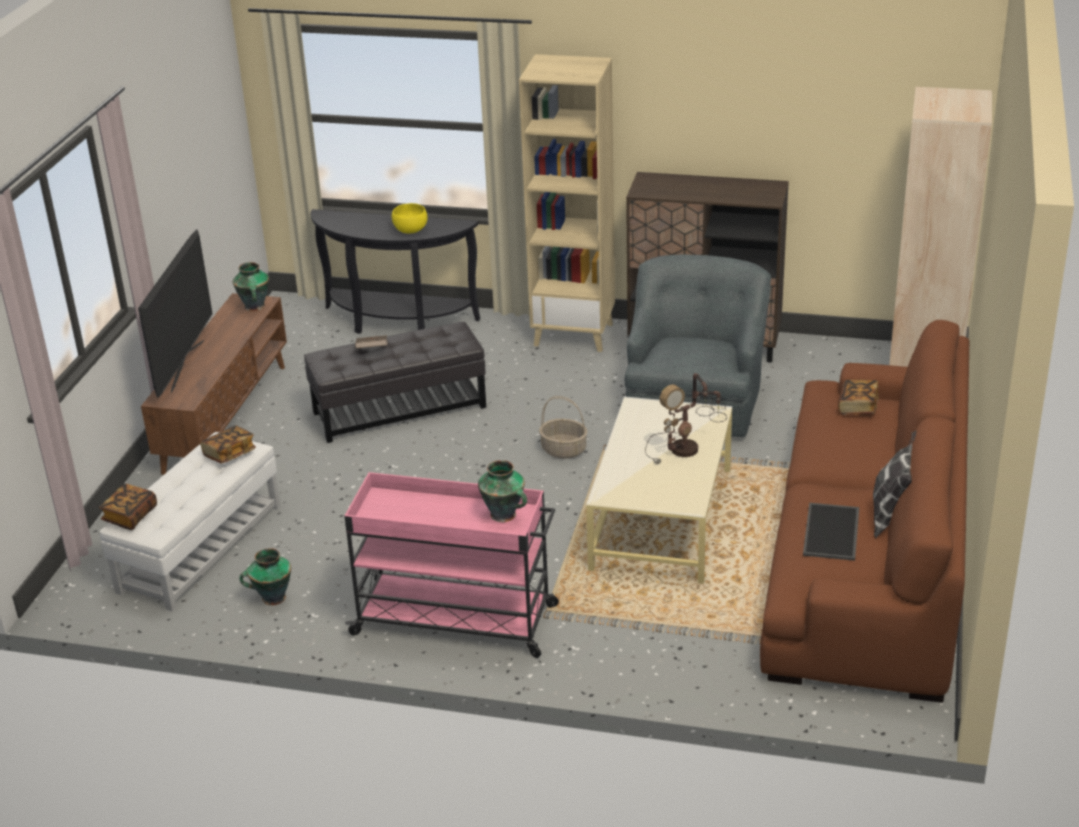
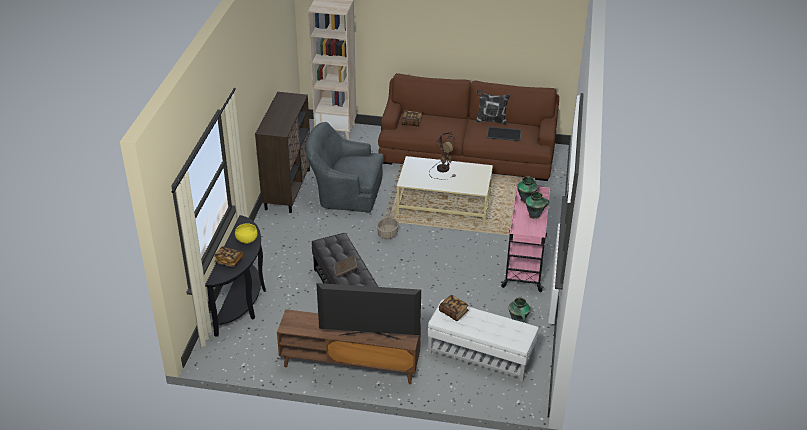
camera: 95 degrees left, 5 degrees up
(130, 516) = (514, 340): book -> book (229, 261)
(254, 307) = (298, 318): vase -> vase (535, 215)
(574, 334) = (270, 232): beige bookcase -> none

